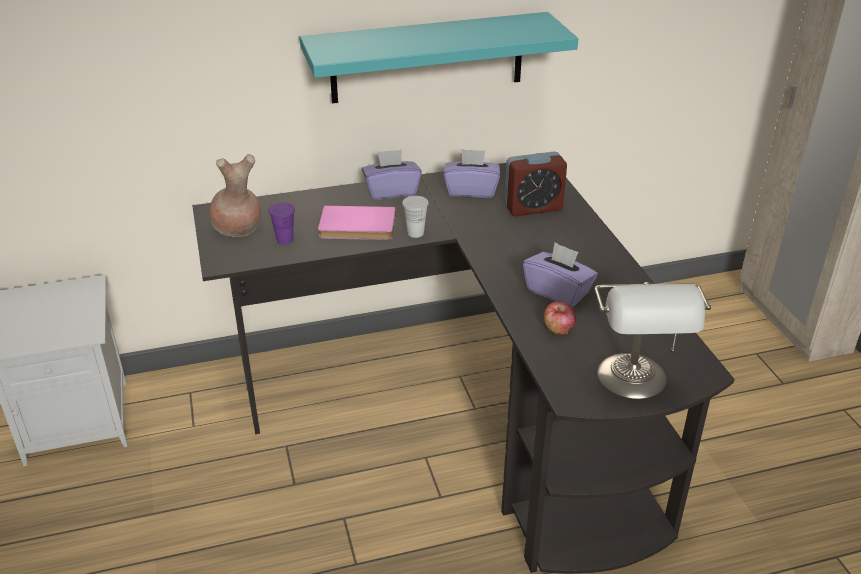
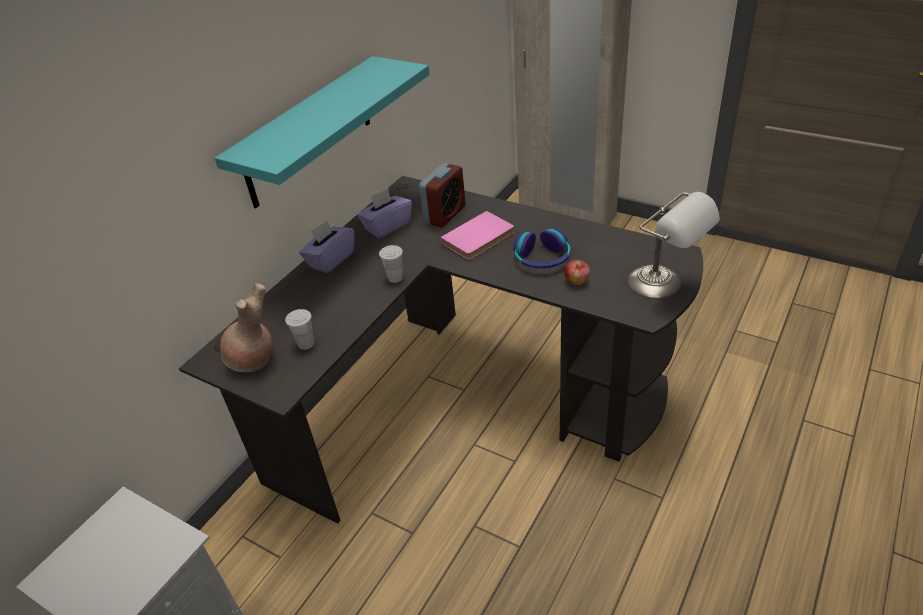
camera: 40 degrees left, 5 degrees up
(285, 240) = (306, 344): purple cup -> white cup
(357, 227) = (347, 300): pink book -> pink book (479, 238)
(558, 292) = (542, 258): purple tissue box -> headphones

